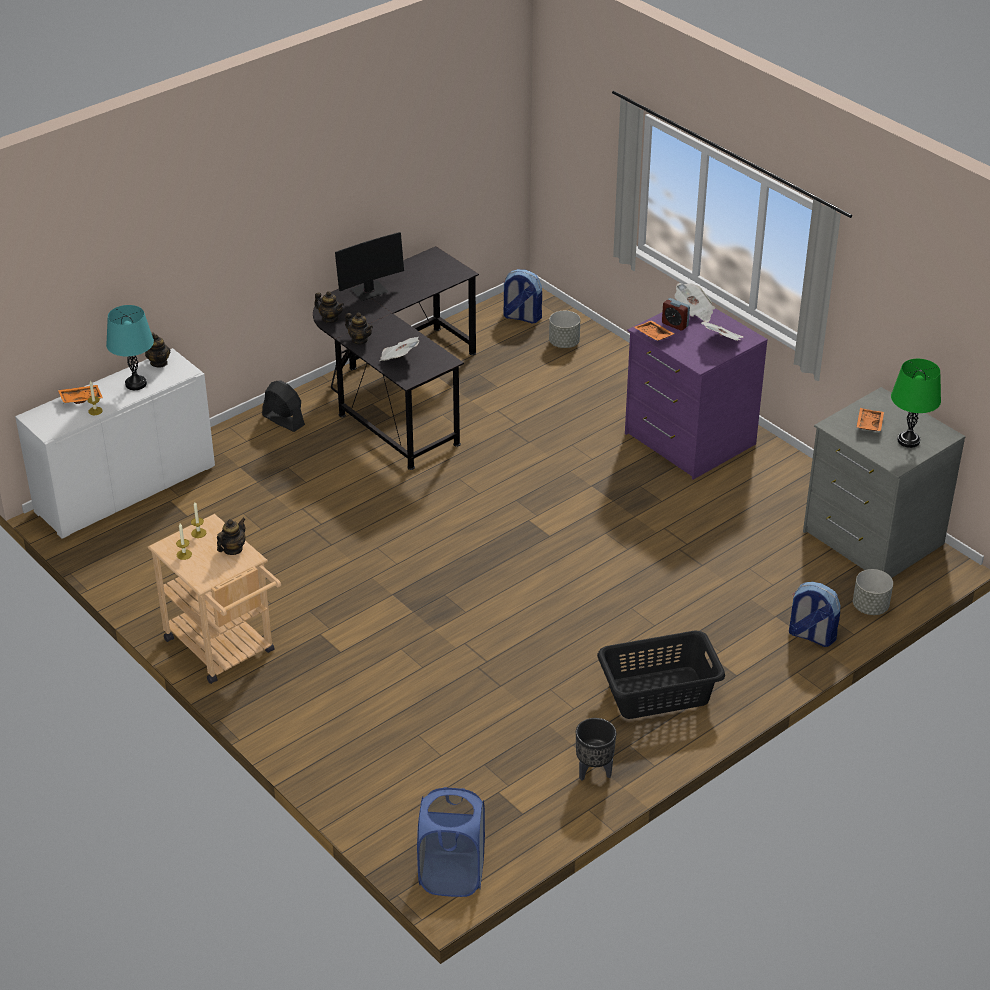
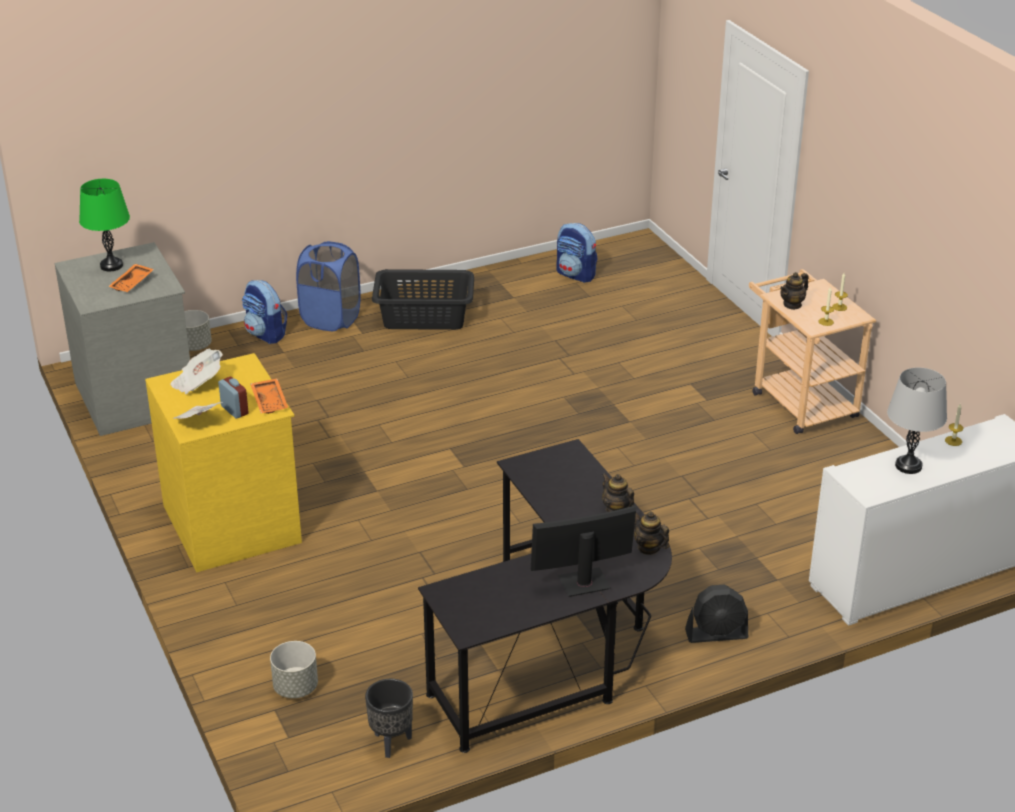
camera: 165 degrees left, 5 degrees down
(81, 398) = (974, 458): orange tray -> none
(136, 384) = (908, 466): turquoise table lamp -> grey table lamp
(159, 363) = (881, 489): teapot -> none
(283, 420) = (716, 634): black fan -> black fan turned 60 degrees counterclockwise
(399, 358) = (574, 478): newspaper -> none
(452, 875) = (635, 246): blue laundry basket -> blue laundry basket (331, 319)
(521, 317) = (330, 747): backpack -> backpack (576, 275)
(593, 771) = (506, 281): black planter -> black planter (392, 742)
(688, 439) = (234, 523): purple dresser -> yellow dresser

